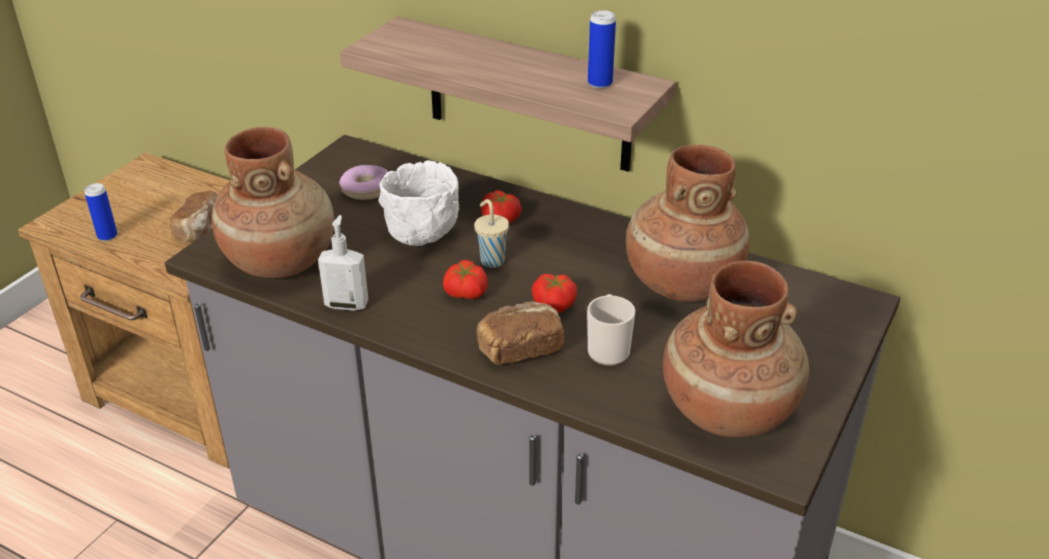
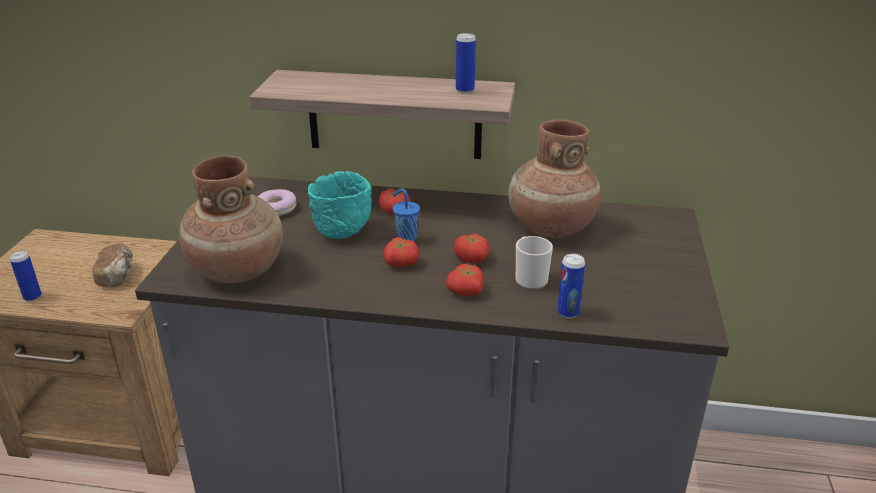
camera: 20 degrees left, 5 degrees down
(347, 304) = (312, 289): soap dispenser -> none
(424, 237) = (343, 232): white bowl -> turquoise bowl
(491, 260) = (405, 238): beige cup -> blue cup
(520, 348) = (466, 291): bread -> tomato
(626, 406) = (568, 312): none -> can
(727, 409) = (637, 299): brown vase -> none

